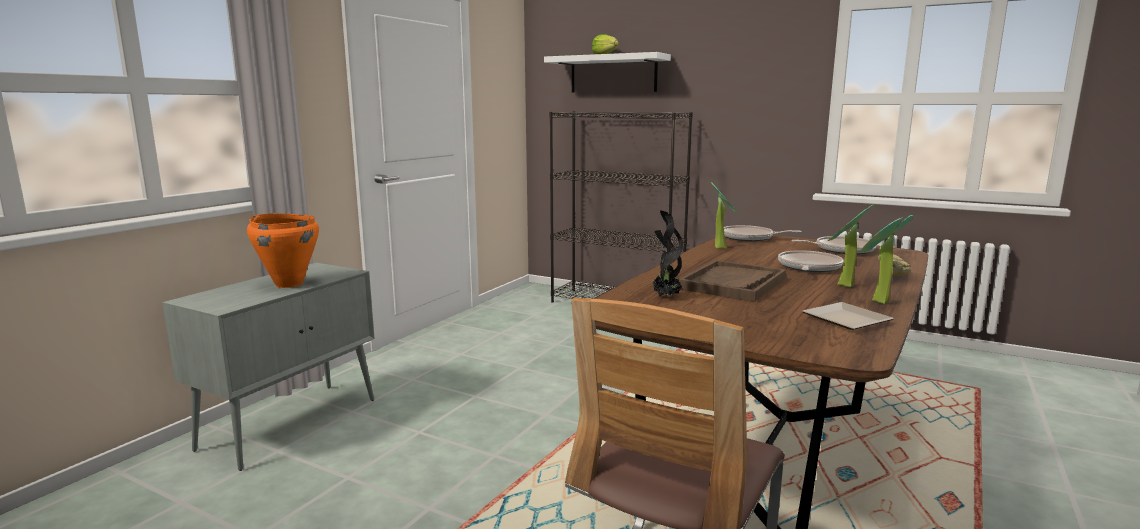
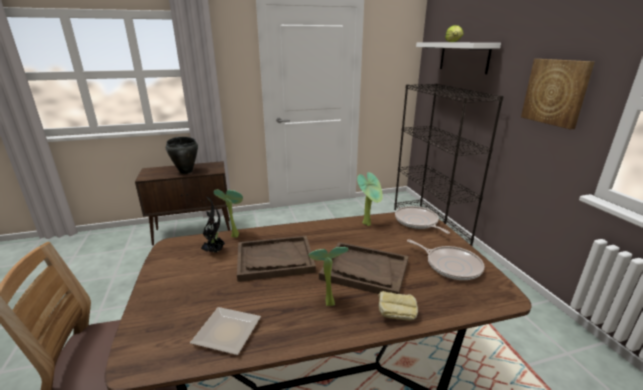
camera: 45 degrees right, 10 degrees up
(289, 284) = (186, 171): orange cooking pot -> black cooking pot
(292, 423) = (194, 232): grey cabinet -> brown cabinet
(755, 100) = (555, 92): none -> picture
(808, 267) = (364, 270): frying pan -> brown tray
(877, 302) = (296, 332): potted plant -> potted plant (234, 235)

